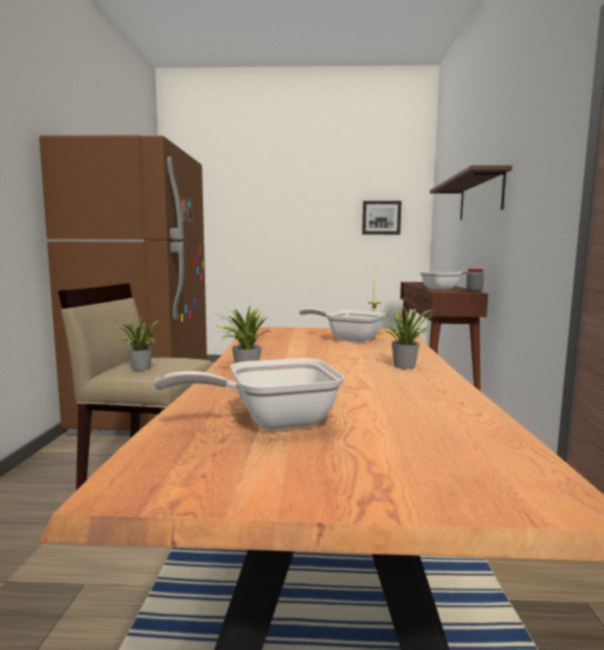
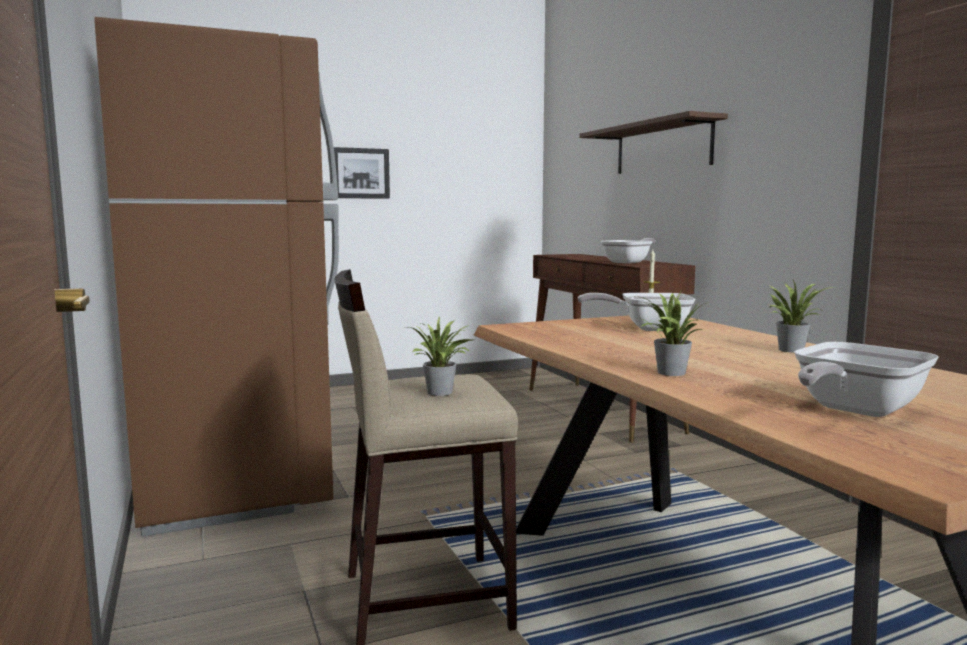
camera: 25 degrees left, 0 degrees up
(381, 217) = (481, 166): picture -> picture (360, 173)
(474, 292) = (675, 264): jar -> none

